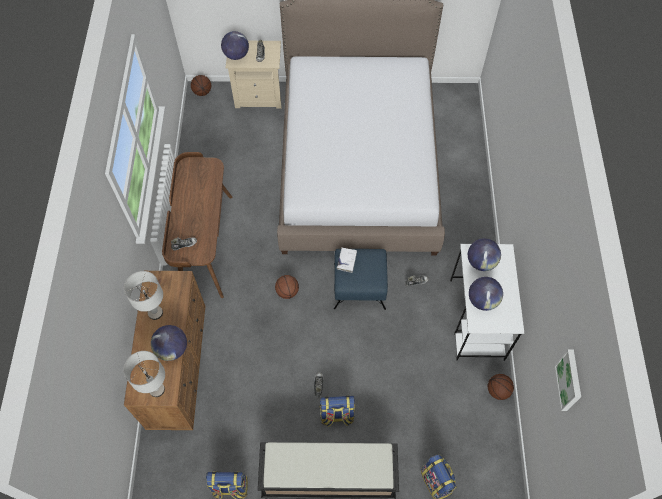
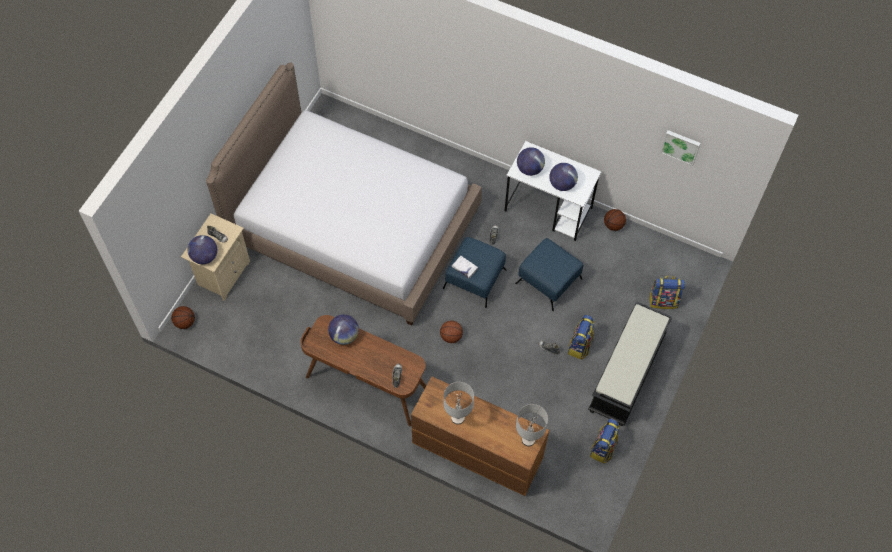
camera: 65 degrees left, 0 degrees up
(172, 349) = (498, 416): globe -> globe (344, 336)
(394, 354) = (549, 281): none -> blue ottoman

